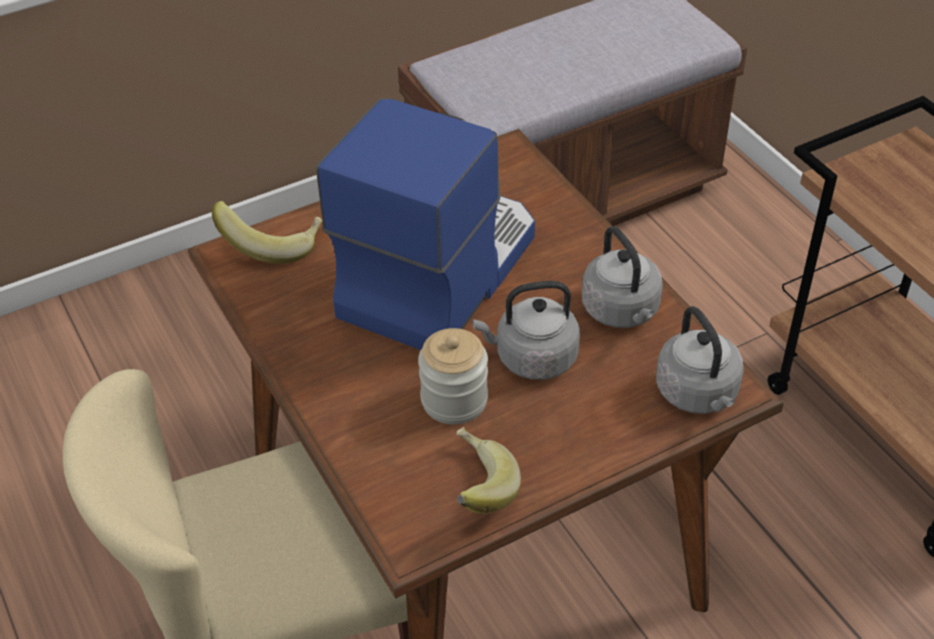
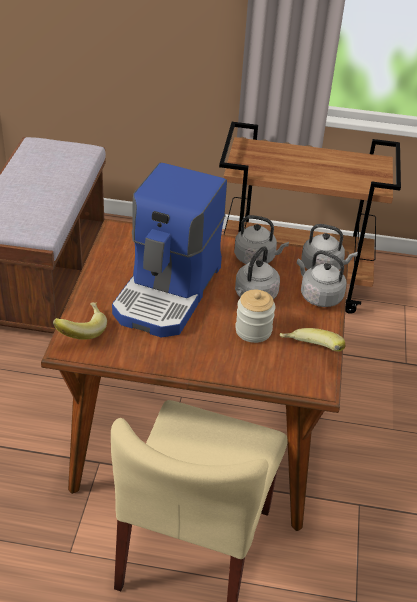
camera: 55 degrees left, 5 degrees down
(437, 273) = (169, 292): coffee machine -> coffee machine turned 135 degrees counterclockwise
(619, 427) = (319, 296): none -> grey kettle

